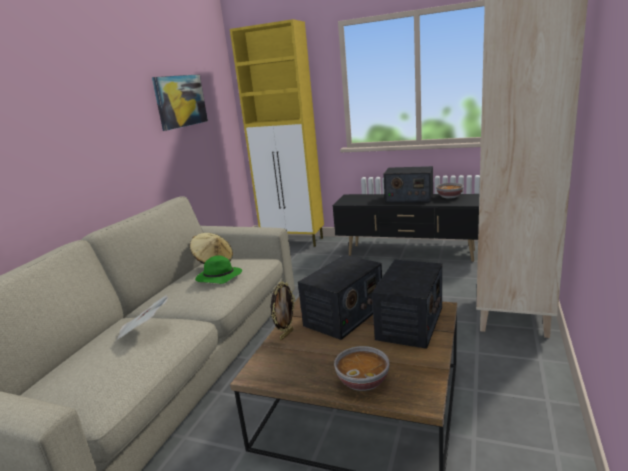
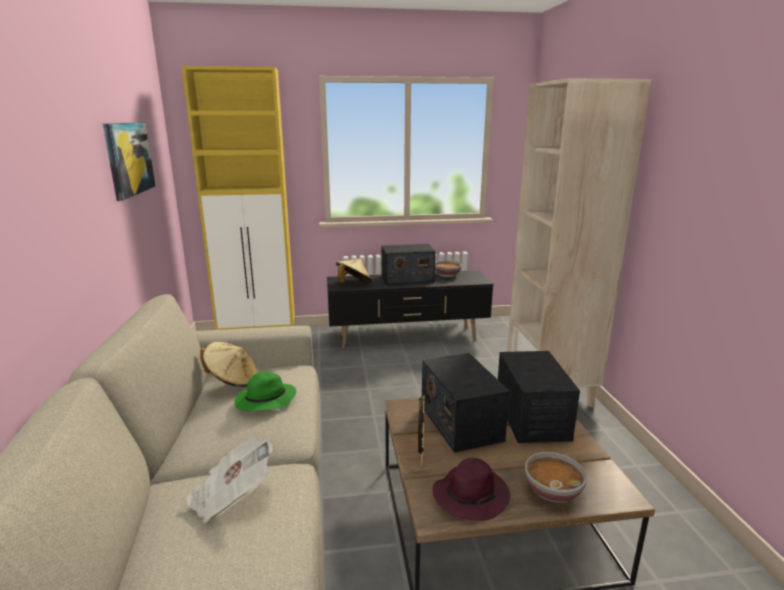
camera: 30 degrees left, 0 degrees up
(295, 368) = (471, 495): none -> purple hat
(344, 316) = (460, 422): radio -> radio turned 150 degrees clockwise
(358, 200) = (353, 284): none -> beige hat

